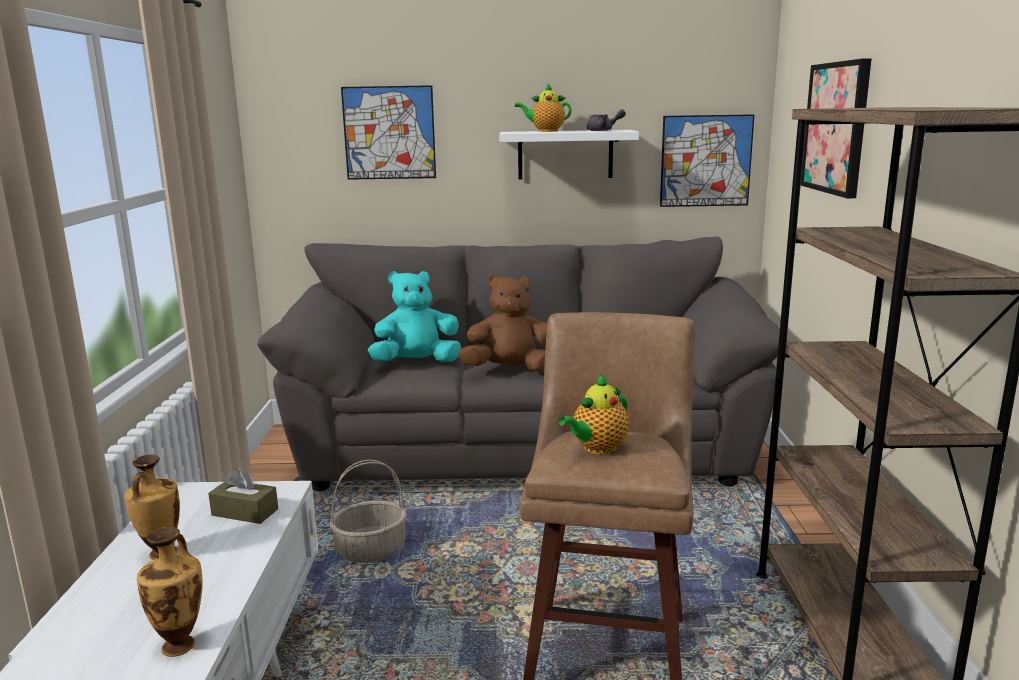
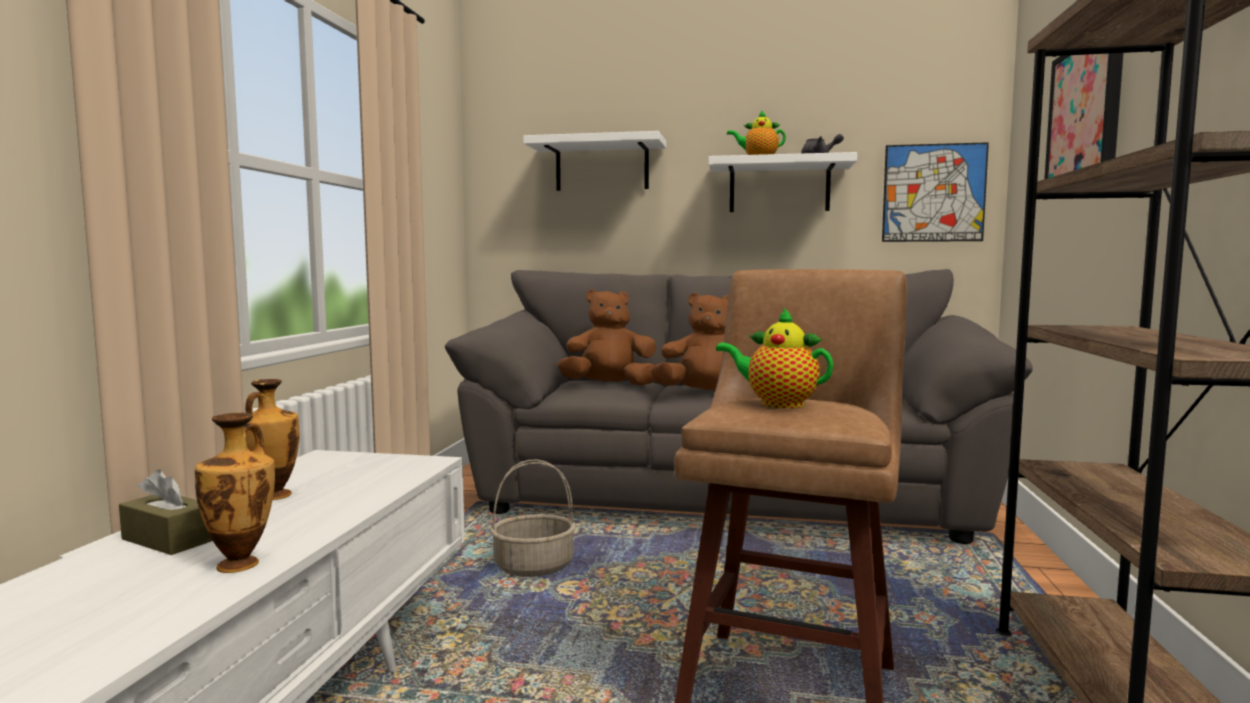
camera: 10 degrees right, 10 degrees down
(245, 512) = (379, 473): brown tissue box -> brown tissue box (168, 539)
(389, 133) = (602, 166): picture -> white shelf
(416, 363) = (609, 386): turquoise plush toy -> brown plush toy
(597, 448) = (777, 404): teapot -> teapot turned 60 degrees clockwise

